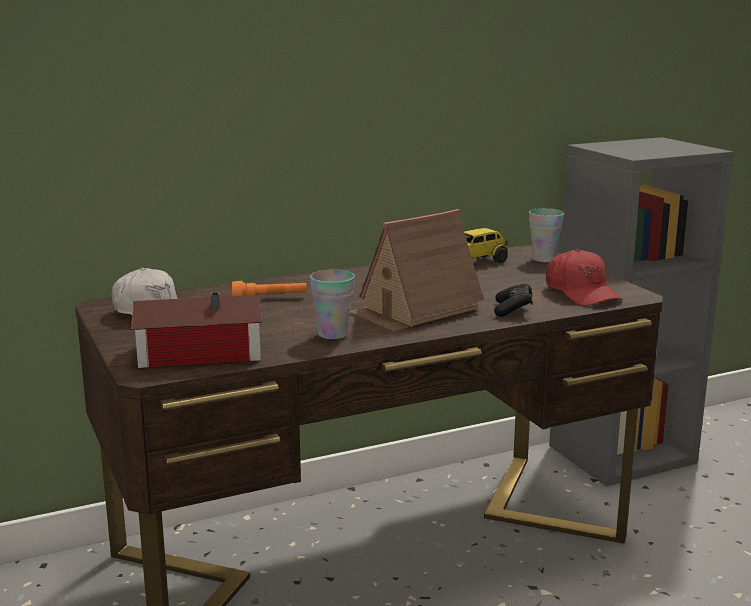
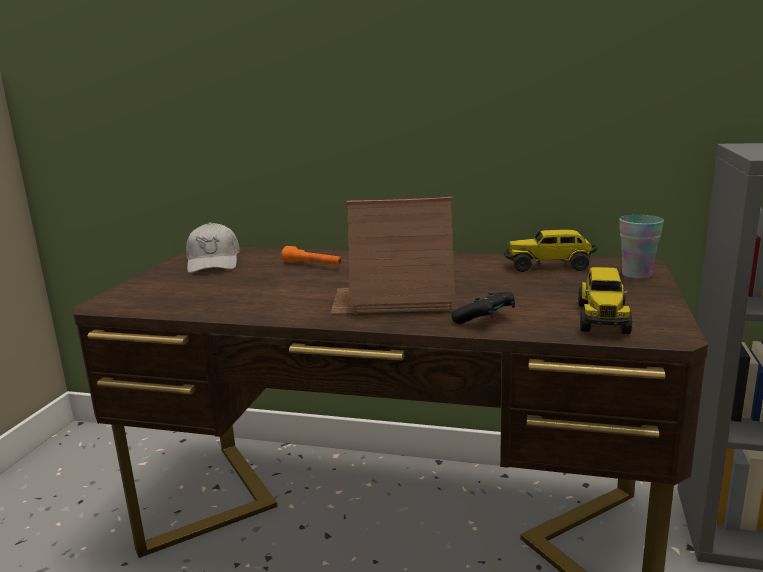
camera: 40 degrees right, 0 degrees up
(196, 350) = (168, 295): toy house -> none
(333, 334) = (281, 305): cup -> none
(581, 293) = (602, 318): red cap -> toy truck

